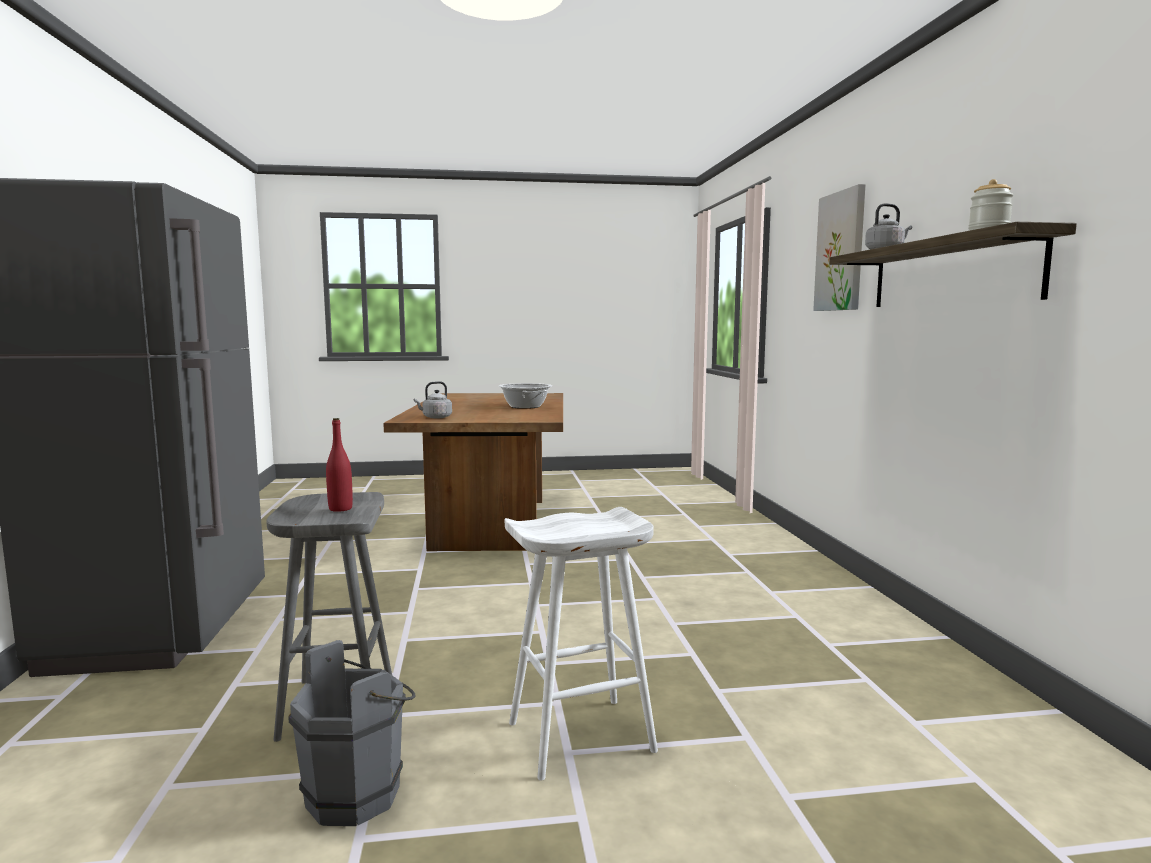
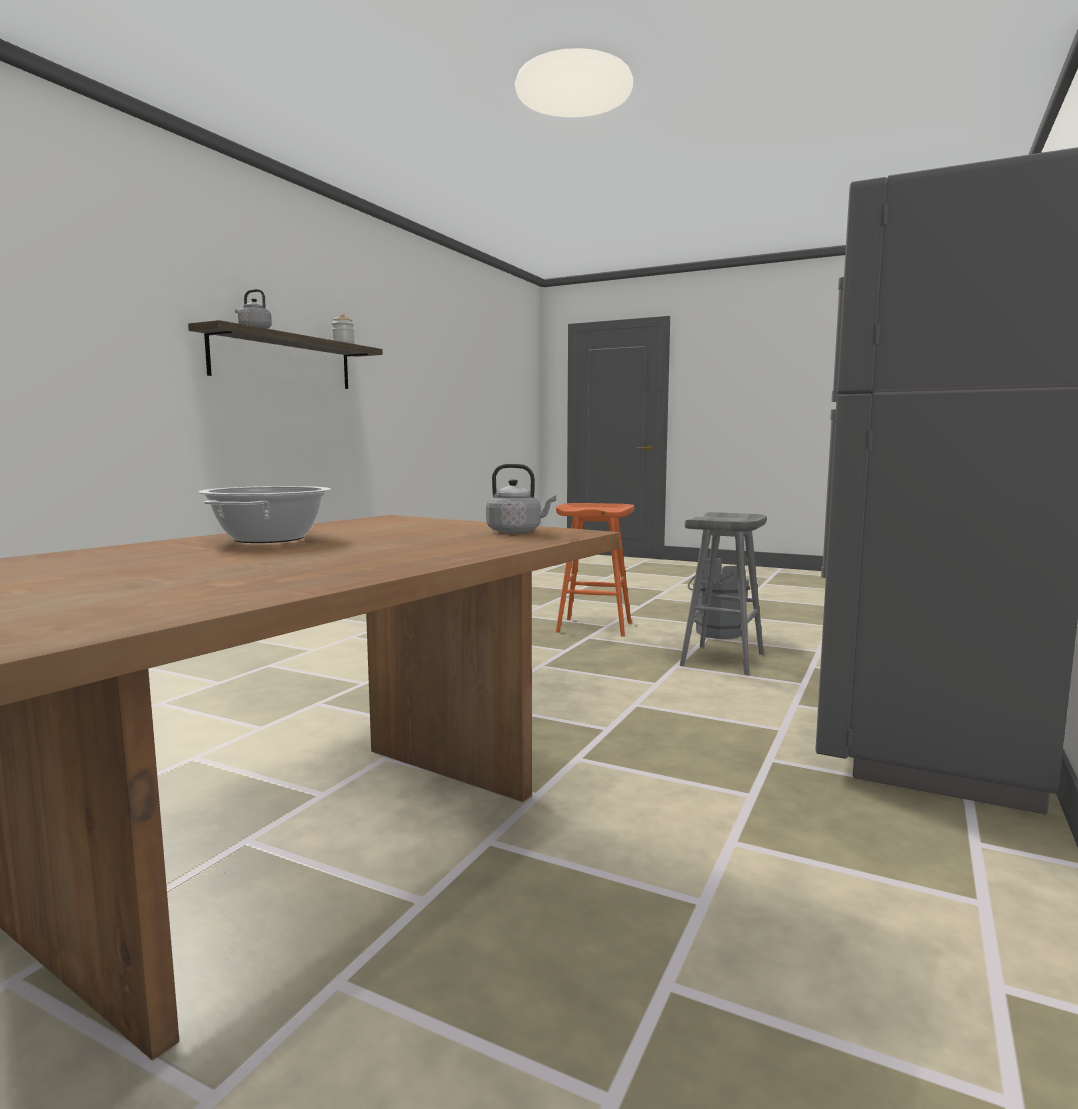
camera: 145 degrees left, 0 degrees up
(340, 509) = (719, 517): red bottle -> none
(579, 738) = (595, 627): white stool -> orange stool
(841, 251) = (129, 300): picture -> none

